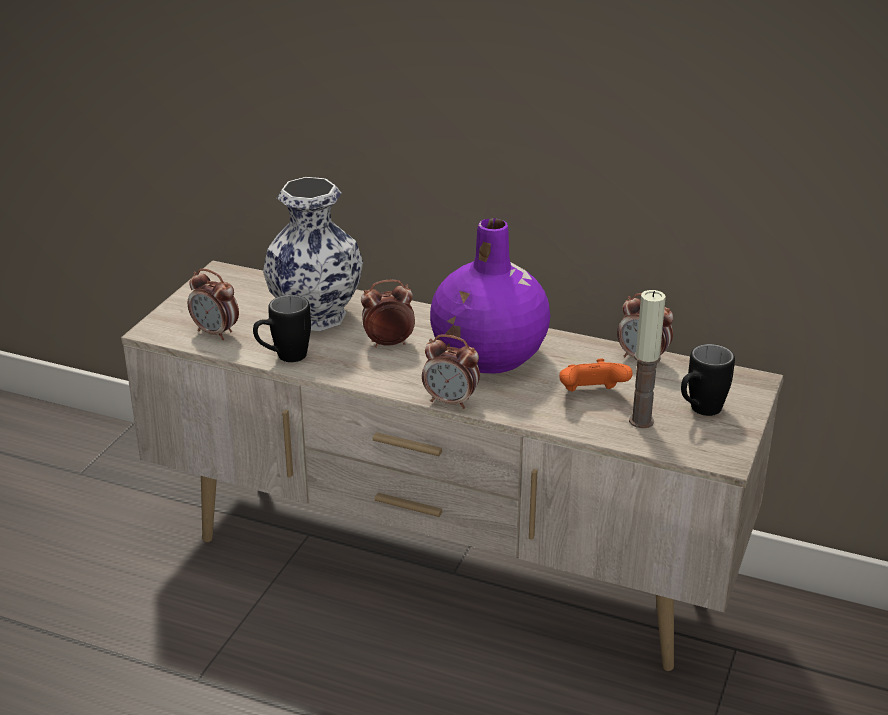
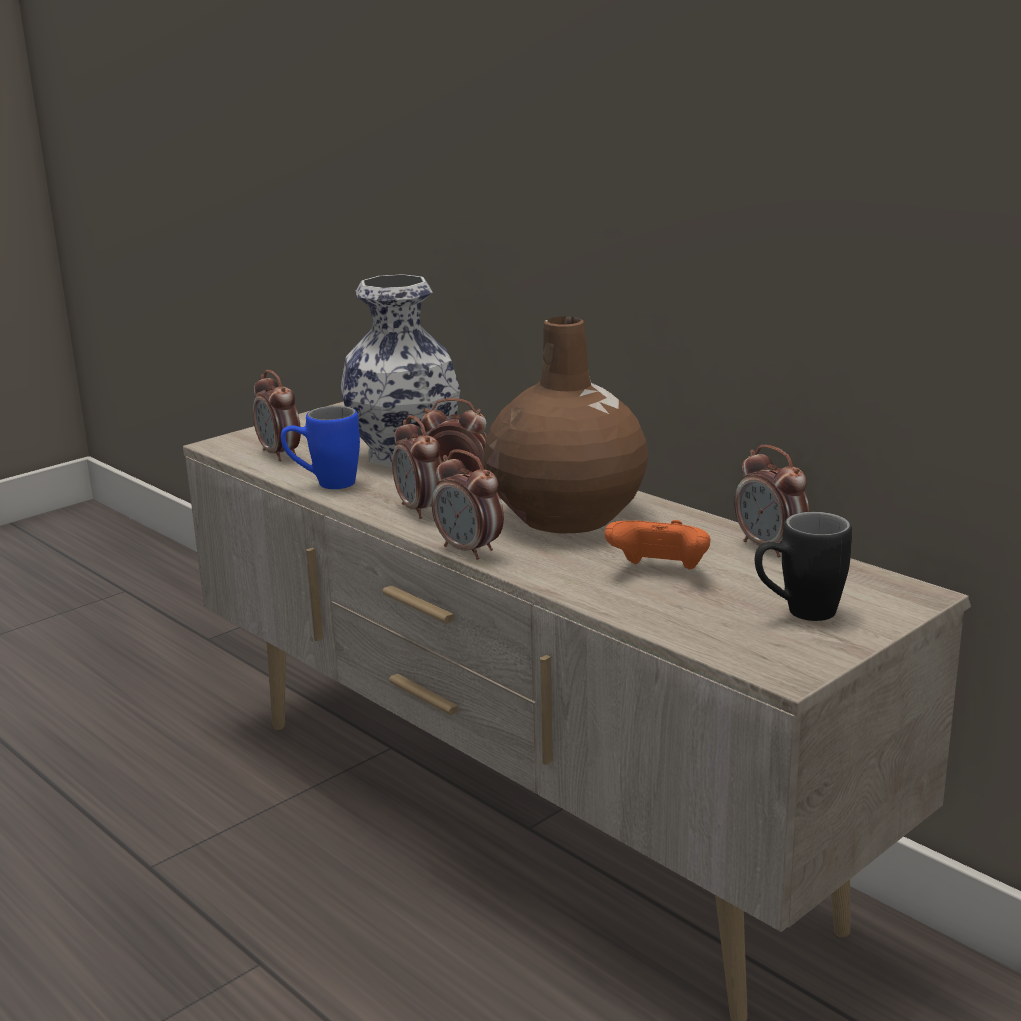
camera: 25 degrees right, 10 degrees down
(283, 358) = (324, 484): black mug -> blue mug
(381, 370) = (421, 510): none -> alarm clock
(490, 356) = (567, 516): purple vase -> brown vase
(641, 421) = (701, 609): candle -> none

